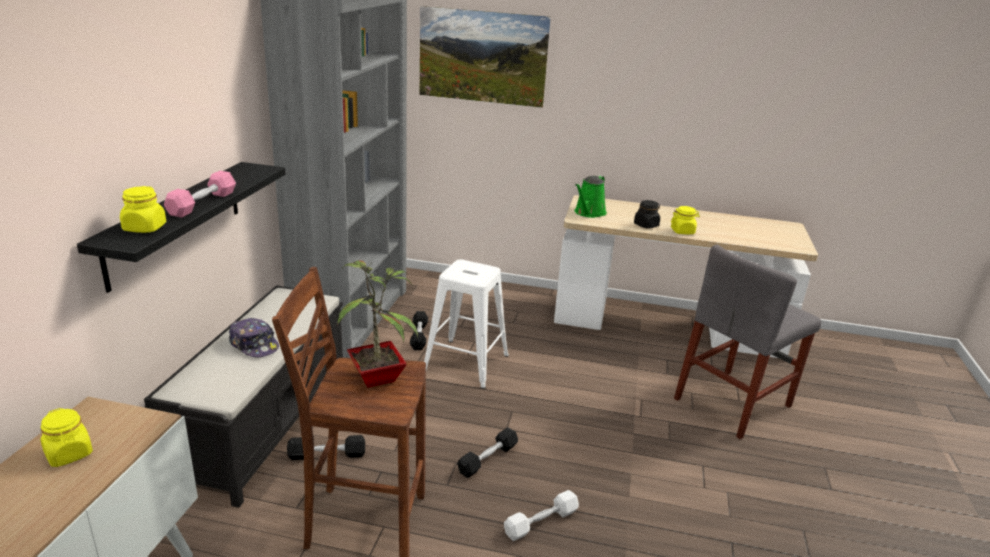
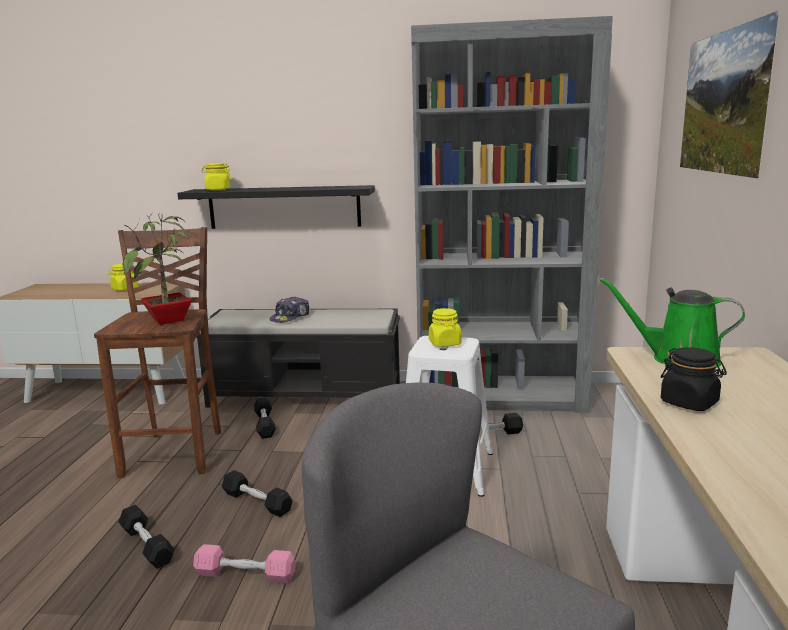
camera: 85 degrees right, 10 degrees down
(202, 203) = (267, 189): pink dumbbell -> pink dumbbell (245, 574)
(541, 522) = (147, 545): white dumbbell -> black dumbbell
(682, 231) = (710, 439): yellow jar -> yellow jar (445, 343)

